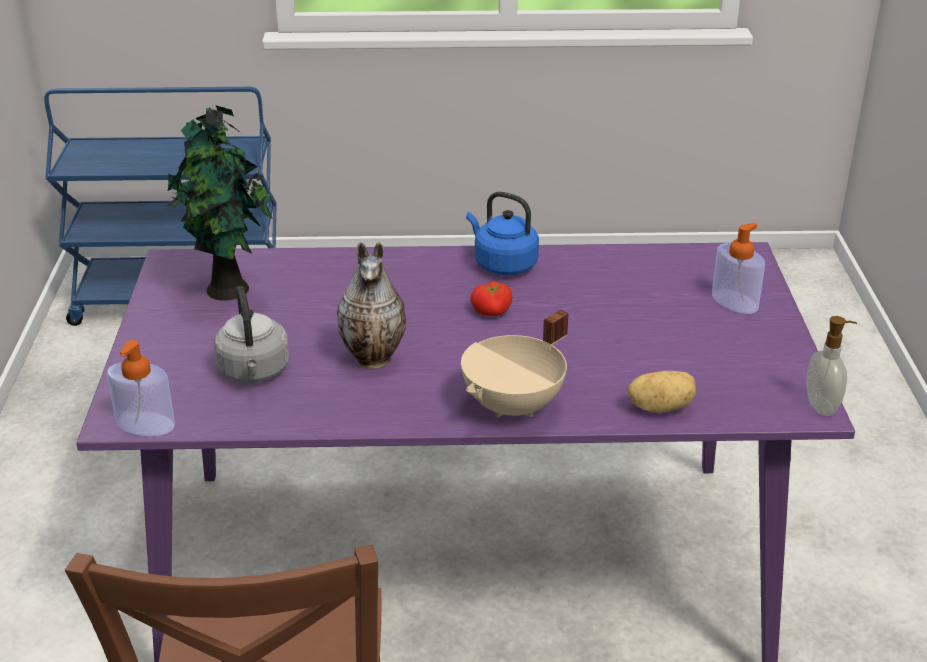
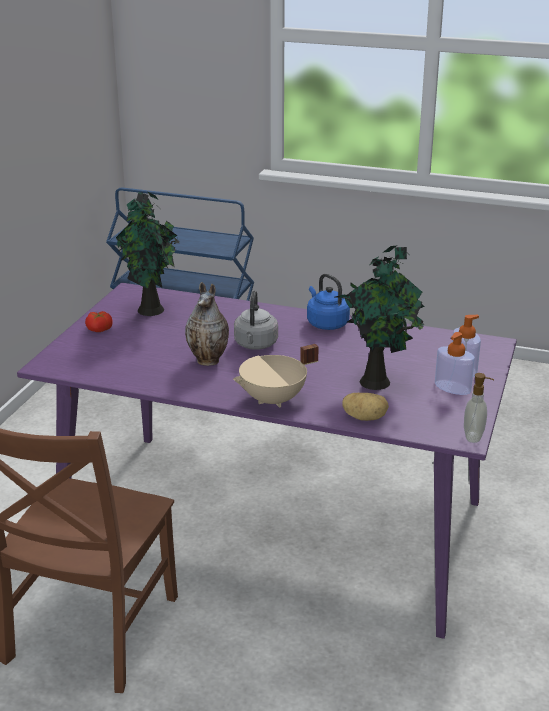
camera: 20 degrees right, 5 degrees down
(145, 424) = (58, 370): soap dispenser -> soap dispenser (452, 387)
(254, 372) = (135, 355): grey kettle -> grey kettle (255, 345)
(492, 311) = (299, 347): tomato -> tomato (99, 330)
(637, 345) = (377, 381): none -> potted plant

